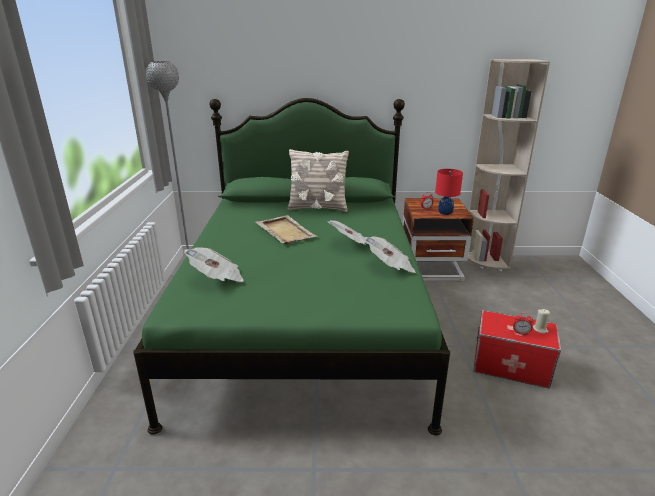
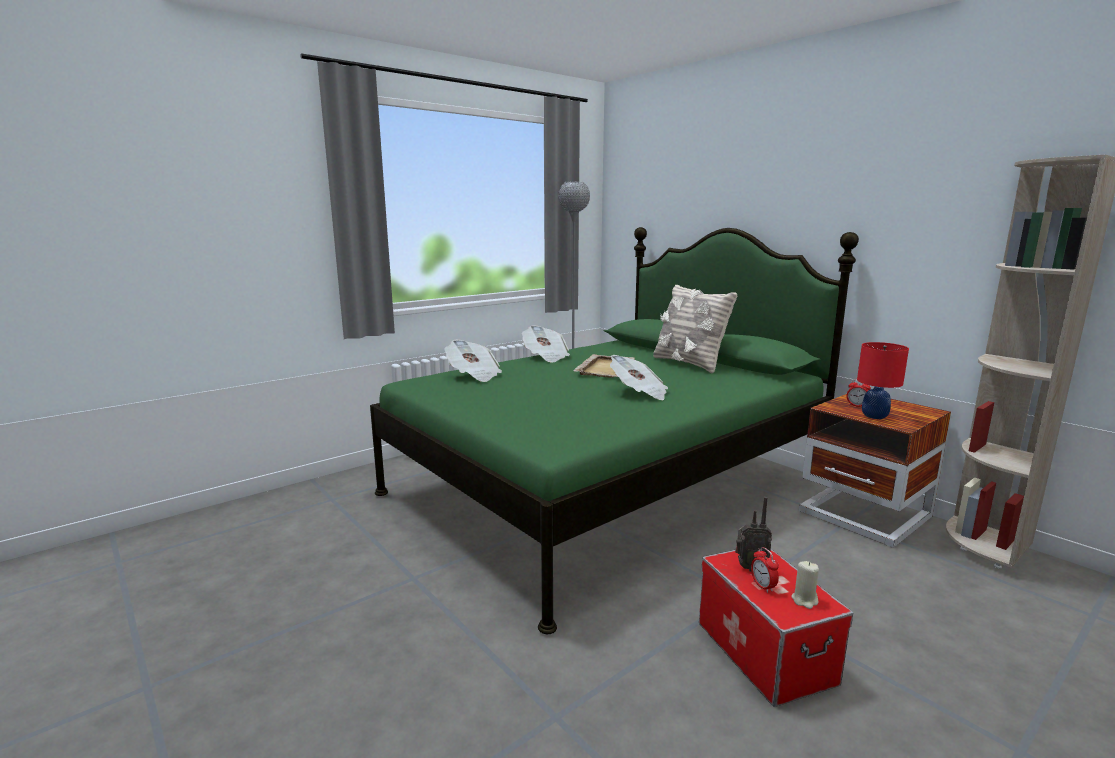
camera: 50 degrees right, 10 degrees down
(390, 266) = (628, 417): newspaper -> newspaper (545, 357)
(501, 326) = (750, 568): none -> radio

